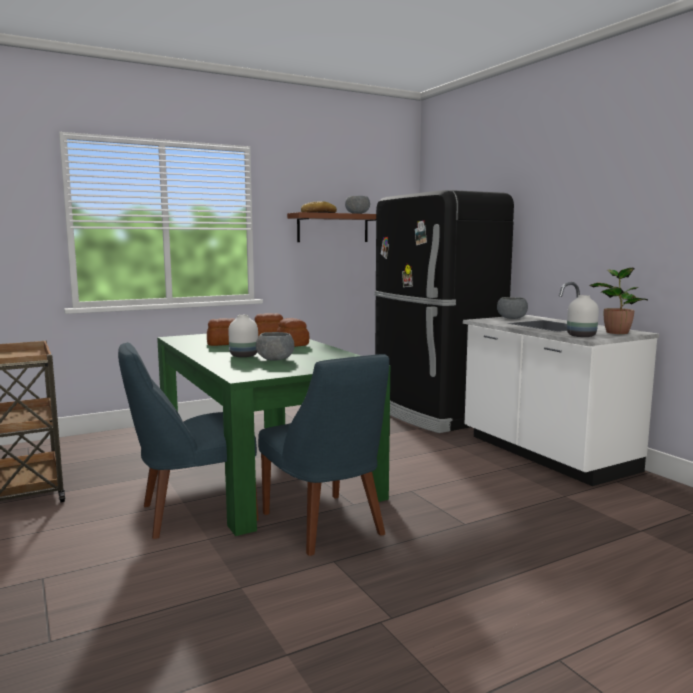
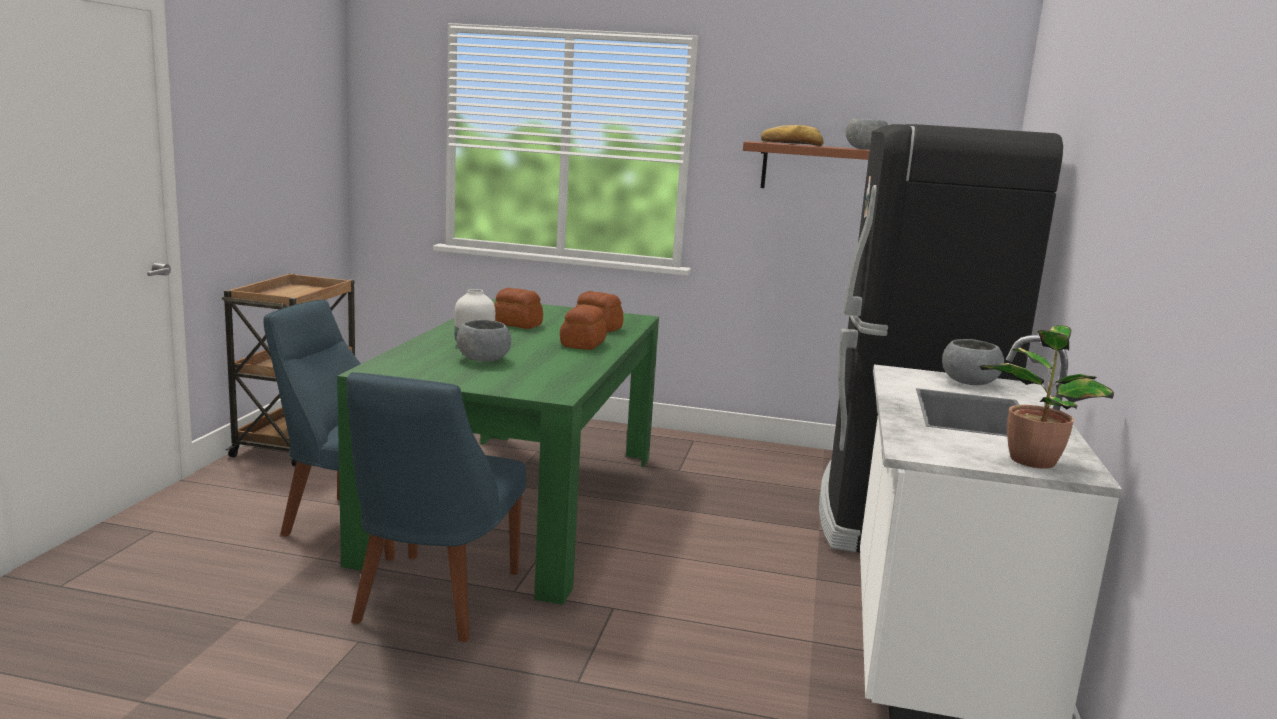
camera: 40 degrees right, 5 degrees up
(580, 336) = (920, 445): white vase -> none

